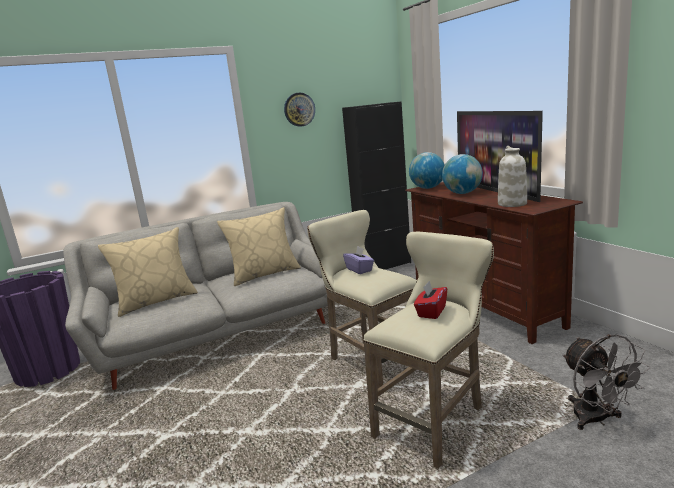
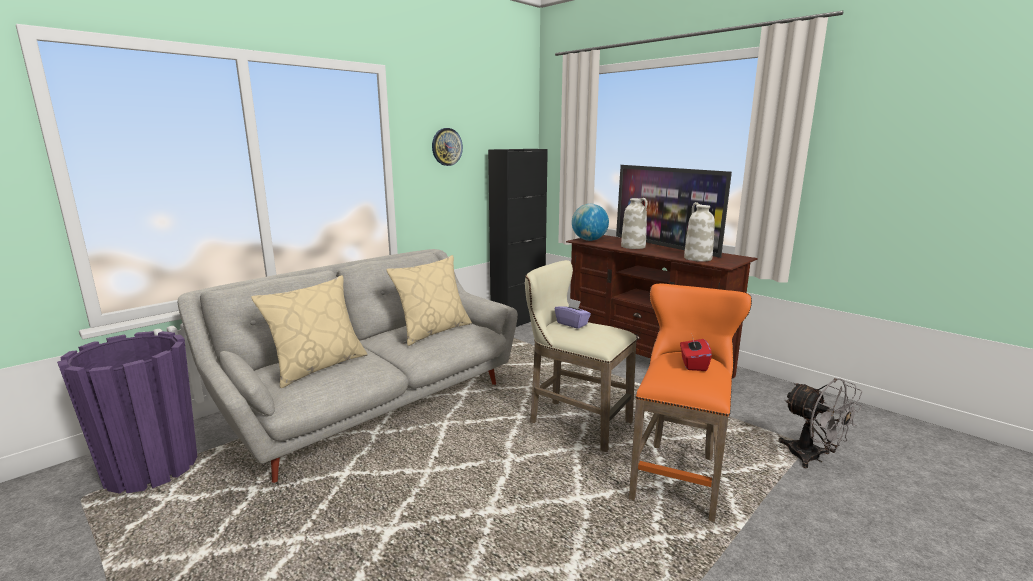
camera: 20 degrees left, 0 degrees up
(435, 420) = (678, 475): beige stool -> orange stool
(462, 193) = (633, 246): globe -> white vase

